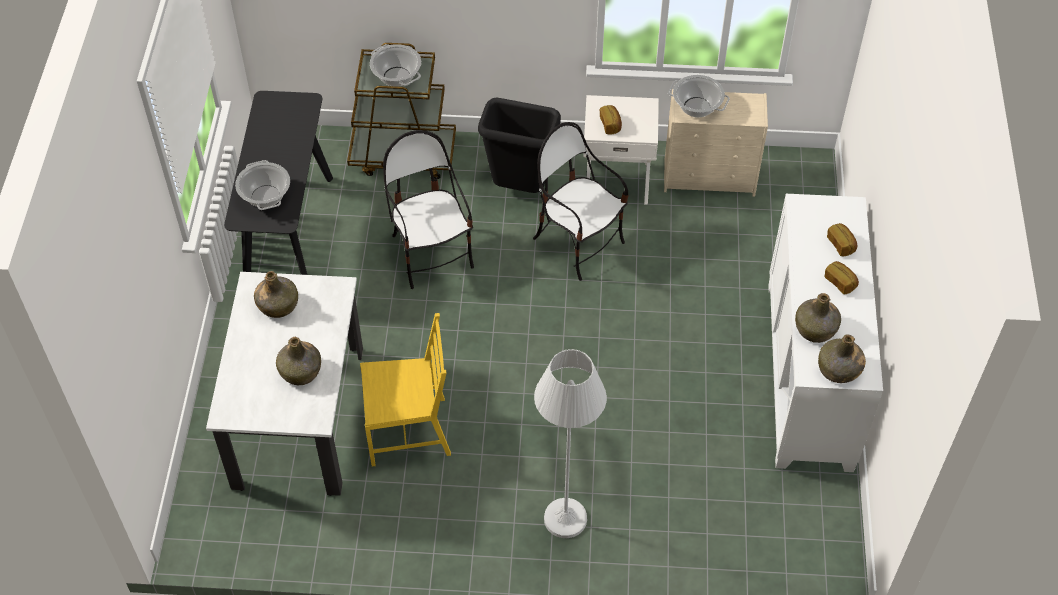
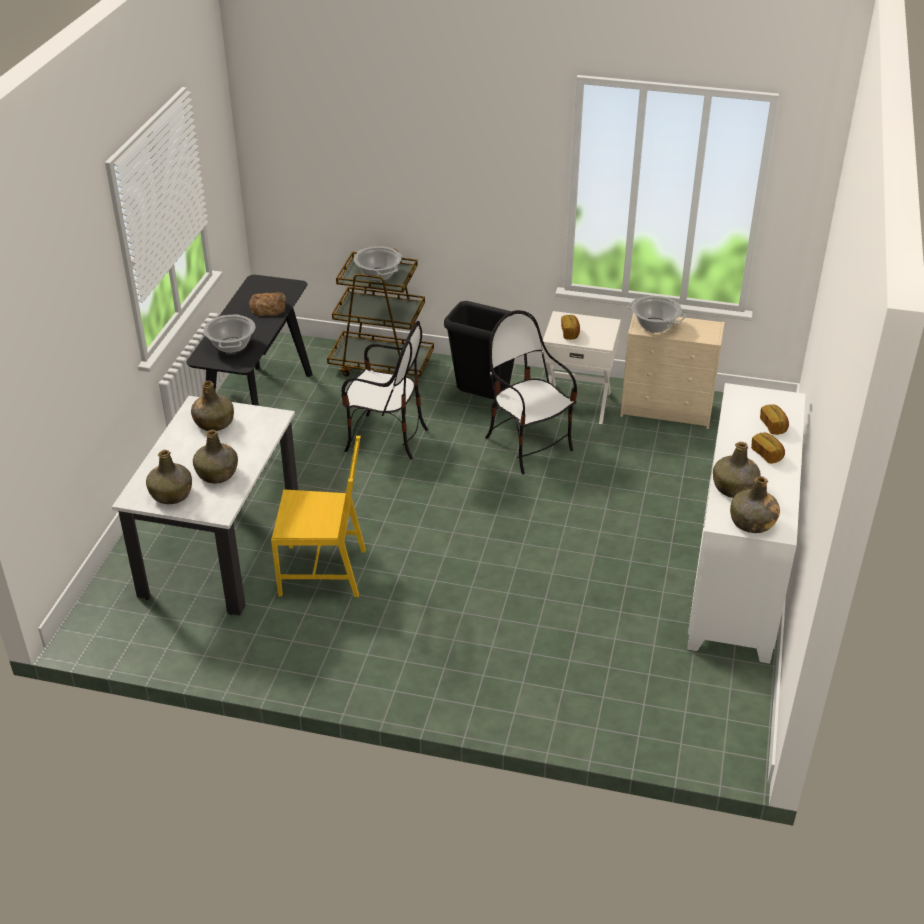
camera: 10 degrees right, 15 degrees down
(262, 404) = (172, 494): none -> green bottle
(289, 137) = (268, 307): none -> bread
(431, 253) = (385, 438): chair -> chair turned 120 degrees clockwise
(565, 518) = (458, 664): white floor lamp -> none

